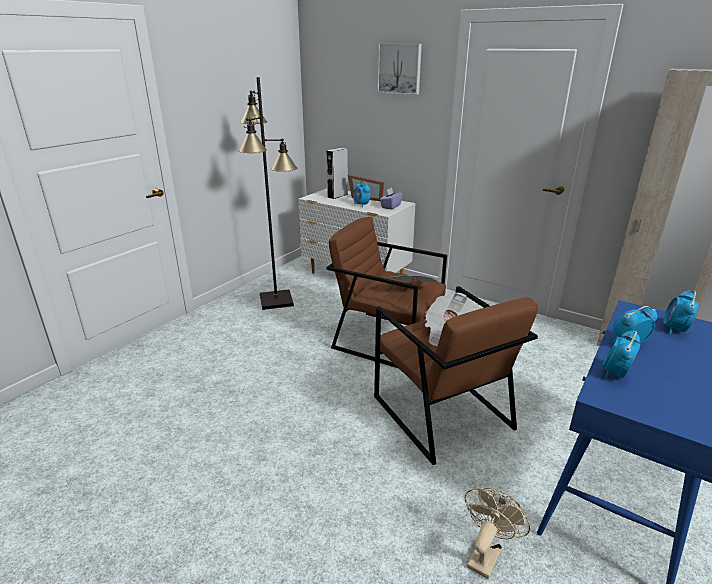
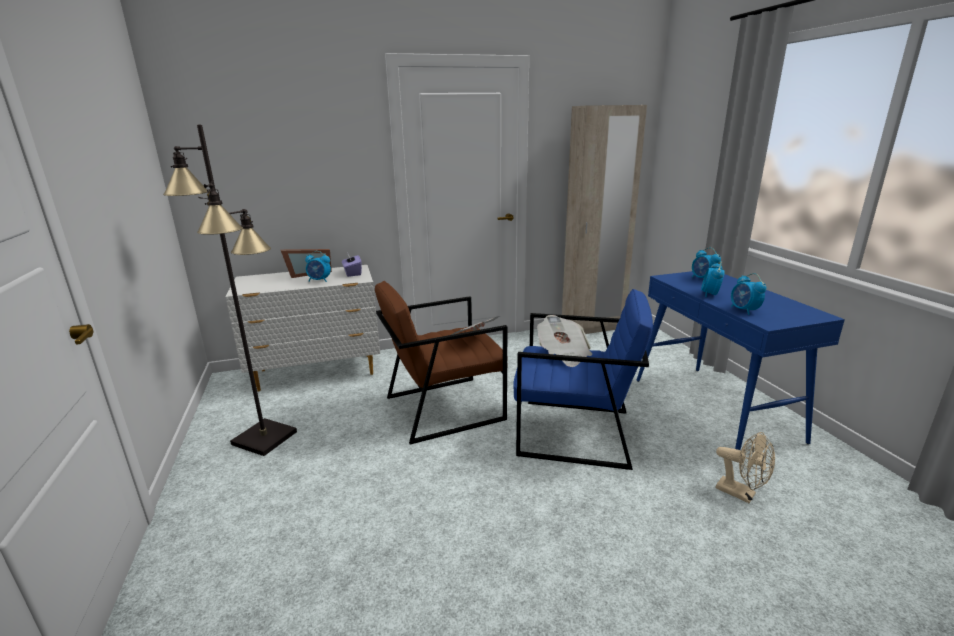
camera: 50 degrees left, 5 degrees down
(337, 195) = (269, 280): grey speaker -> none
(400, 68) = (319, 117): picture -> none
(441, 412) = (574, 432): brown armchair -> blue armchair
(486, 553) = (741, 494): beige fan -> beige fan turned 150 degrees clockwise

